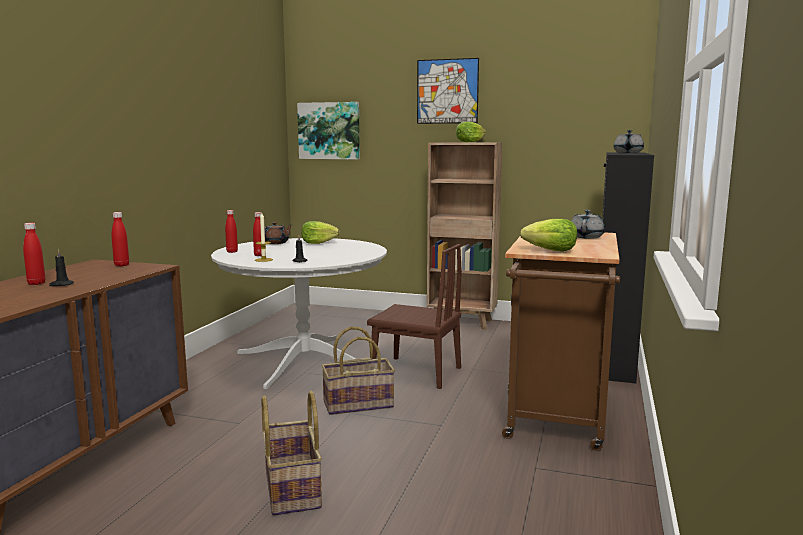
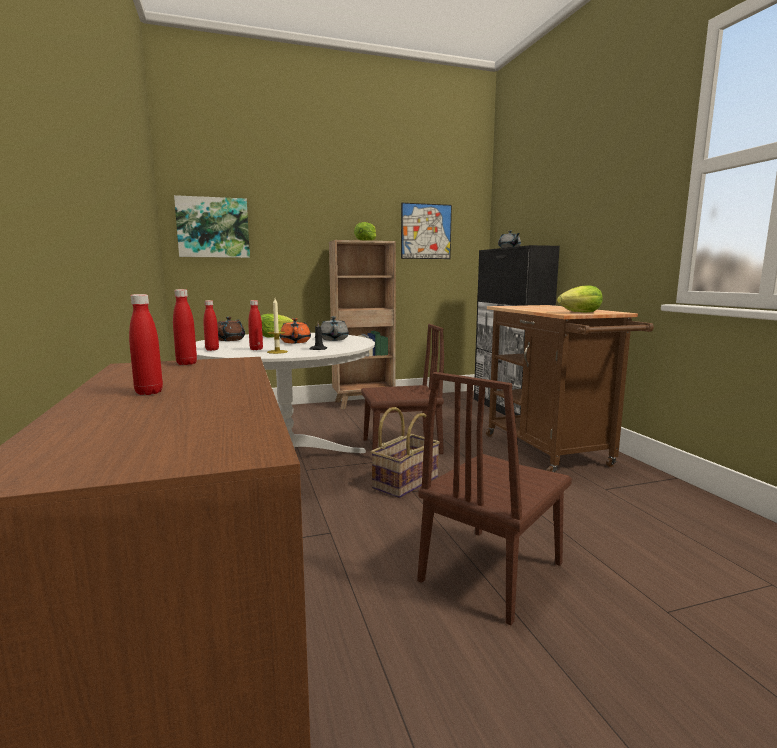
camera: 35 degrees left, 0 degrees up
(61, 285) = (197, 388): black candle -> none
(290, 488) = (492, 571): basket -> brown chair
(311, 251) = (295, 342): none -> orange teapot
(447, 91) = (335, 195): picture -> picture (426, 231)
(586, 237) = (548, 306): grey teapot -> grey teapot (334, 339)

